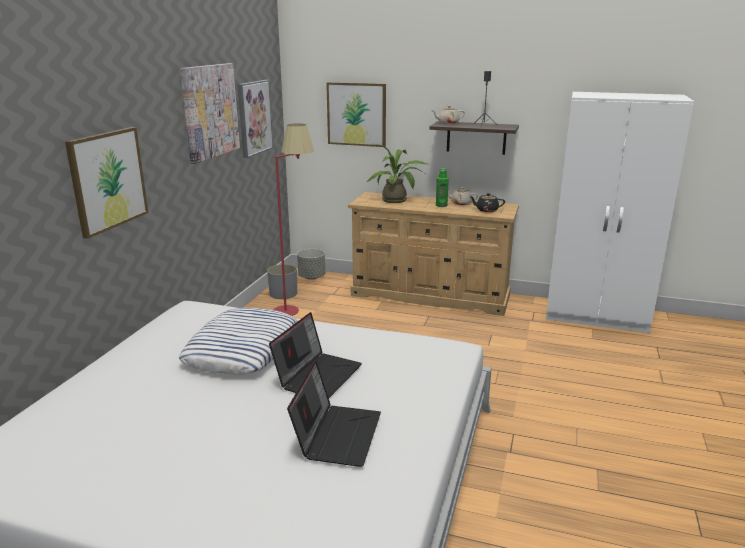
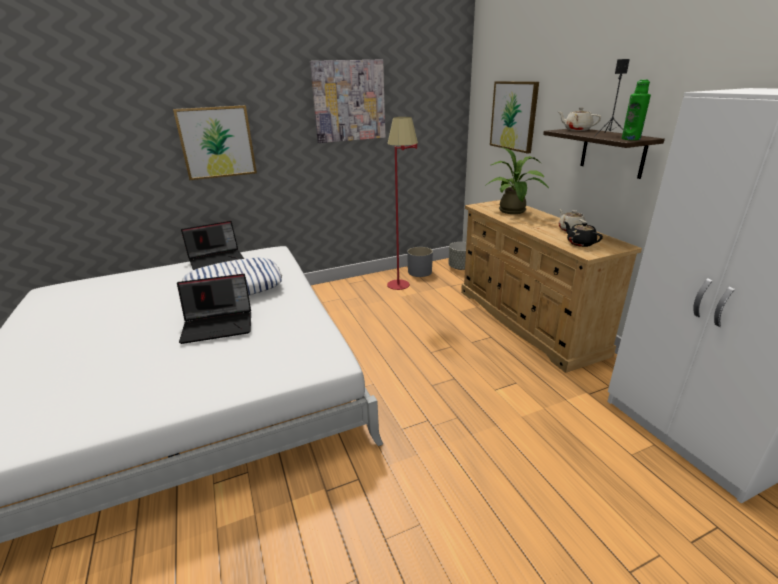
camera: 50 degrees right, 5 degrees up
(254, 118) = (416, 113): picture -> none
(337, 434) = (135, 368): laptop -> laptop (217, 259)
(441, 205) = (544, 226): green bottle -> green bottle (630, 139)

